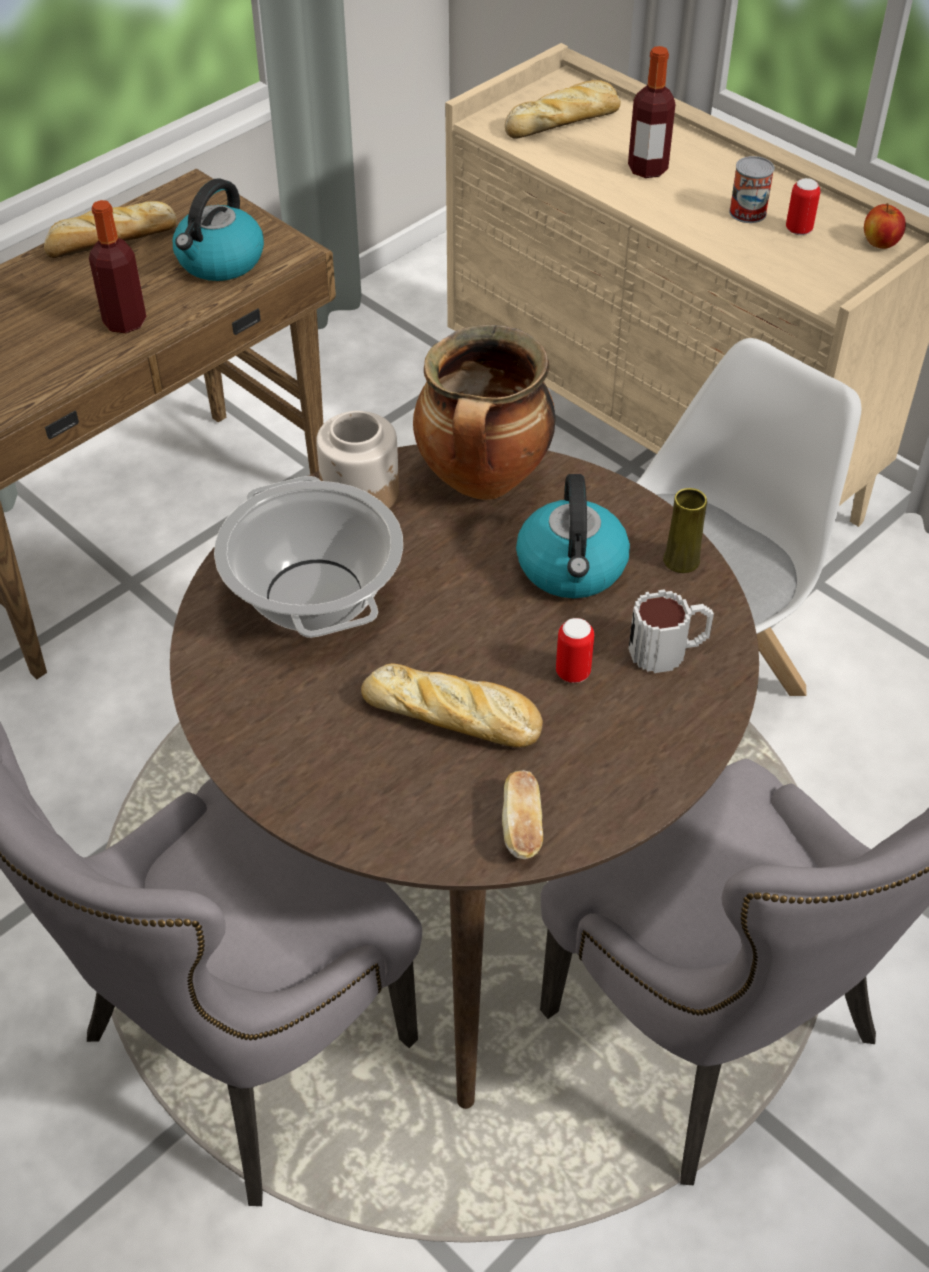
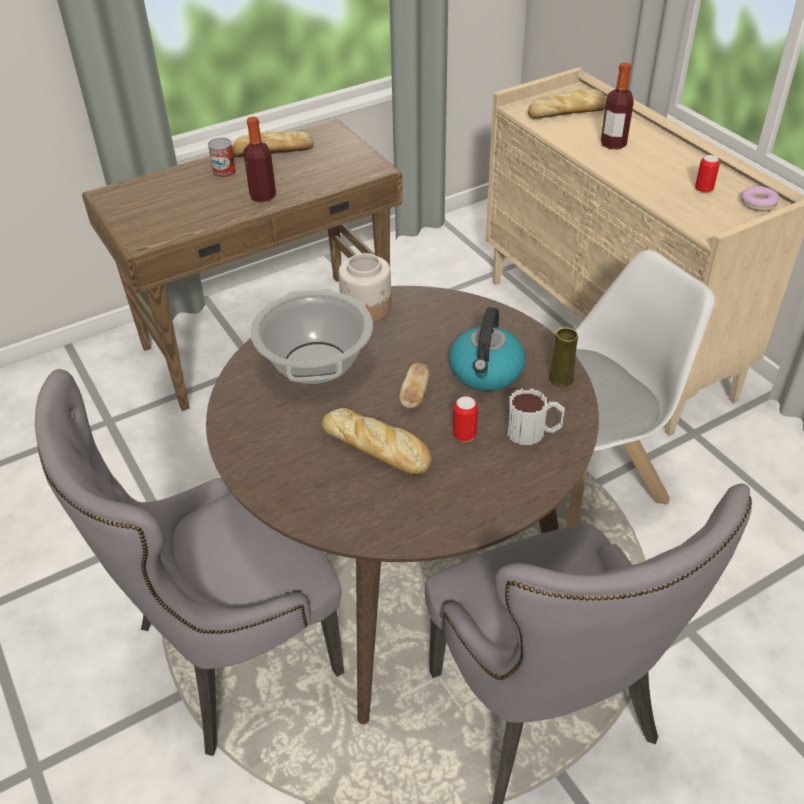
camera: 15 degrees right, 5 degrees down
(220, 262) = (331, 170): kettle -> none
(484, 481) = (447, 312): cooking pot -> none
(522, 826) = (397, 524): bread -> bread (414, 394)
(747, 212) = (672, 176): can -> can (224, 172)
(880, 243) = (758, 204): apple -> donut

